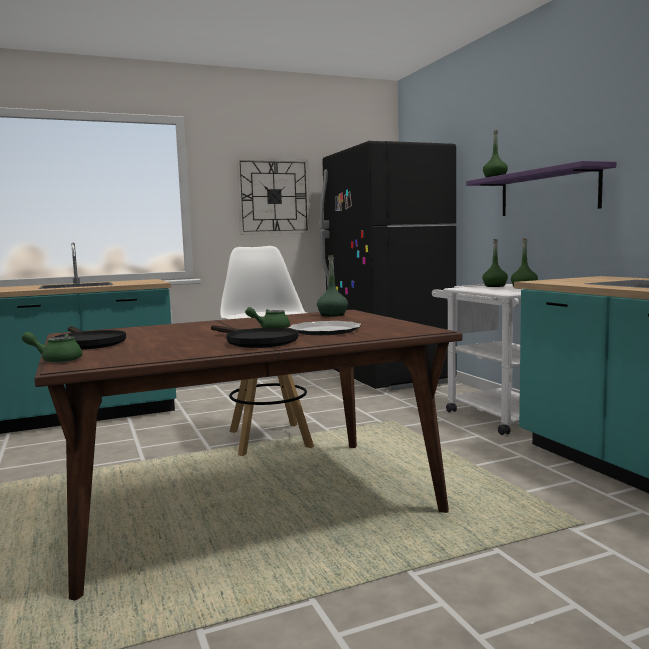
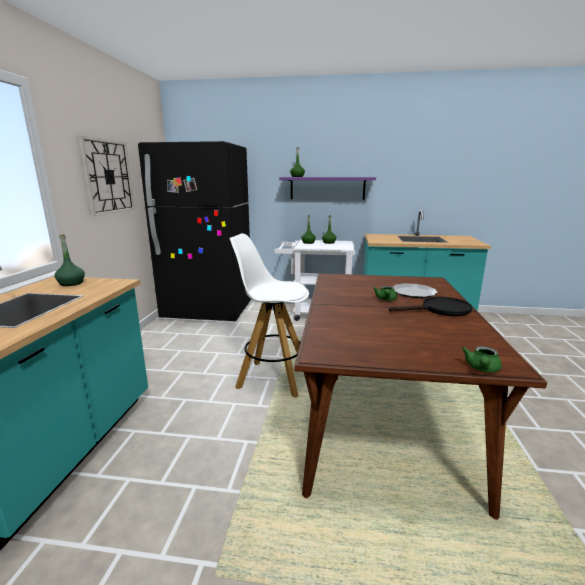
camera: 60 degrees left, 10 degrees up
(87, 343) = (396, 352): black frying pan -> none
(332, 315) = (342, 280): green bottle -> green bottle (71, 283)

